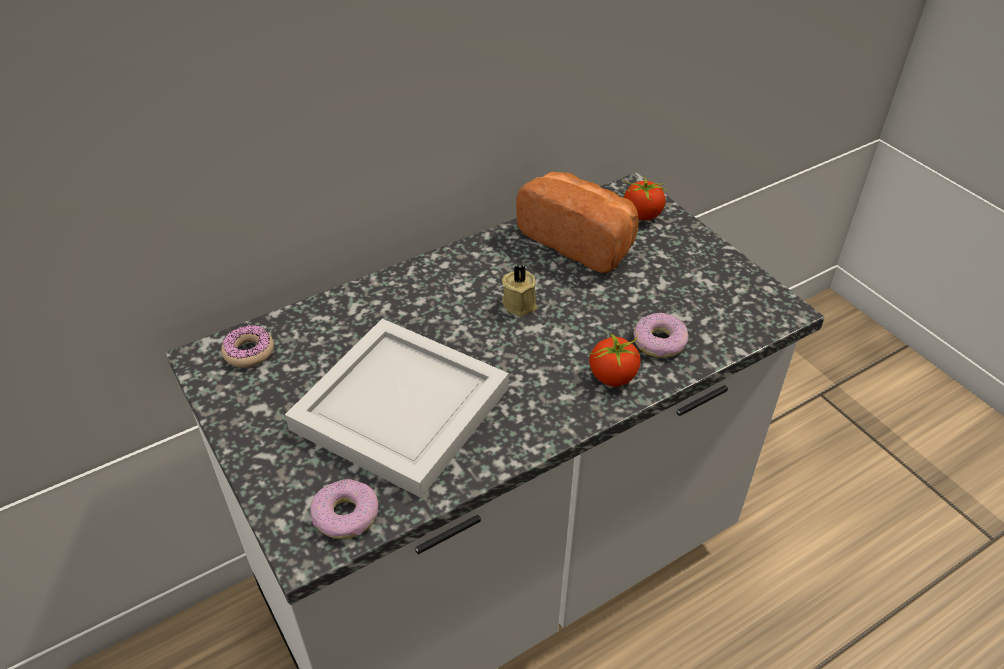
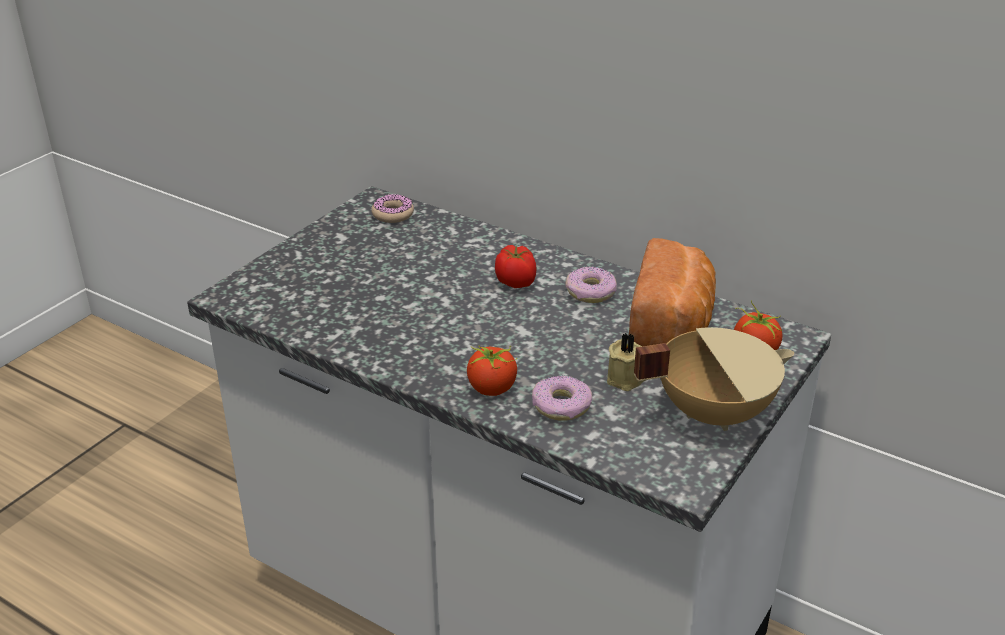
camera: 65 degrees right, 10 degrees down
(346, 516) = (261, 302): donut -> donut (590, 292)
(401, 411) = (376, 294): white tray -> none
(452, 306) = (516, 282): none -> tomato
(520, 303) = (549, 315): beige candle -> beige candle (627, 379)
(705, 264) = (712, 411): none -> beige cooking pot

